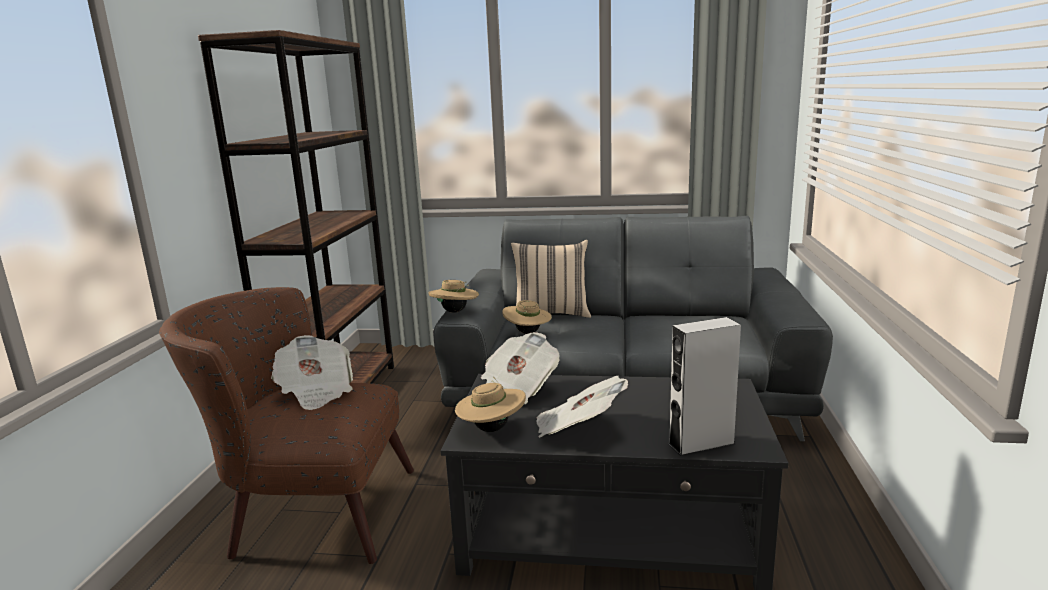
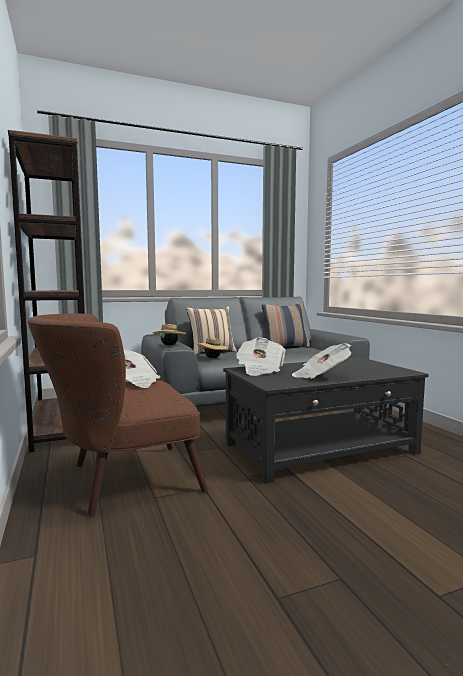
camera: 30 degrees left, 10 degrees down
(491, 428) = (276, 381): beige hat -> none
(692, 313) = (285, 347): none -> pillow
(701, 444) = (385, 373): grey speaker -> none

